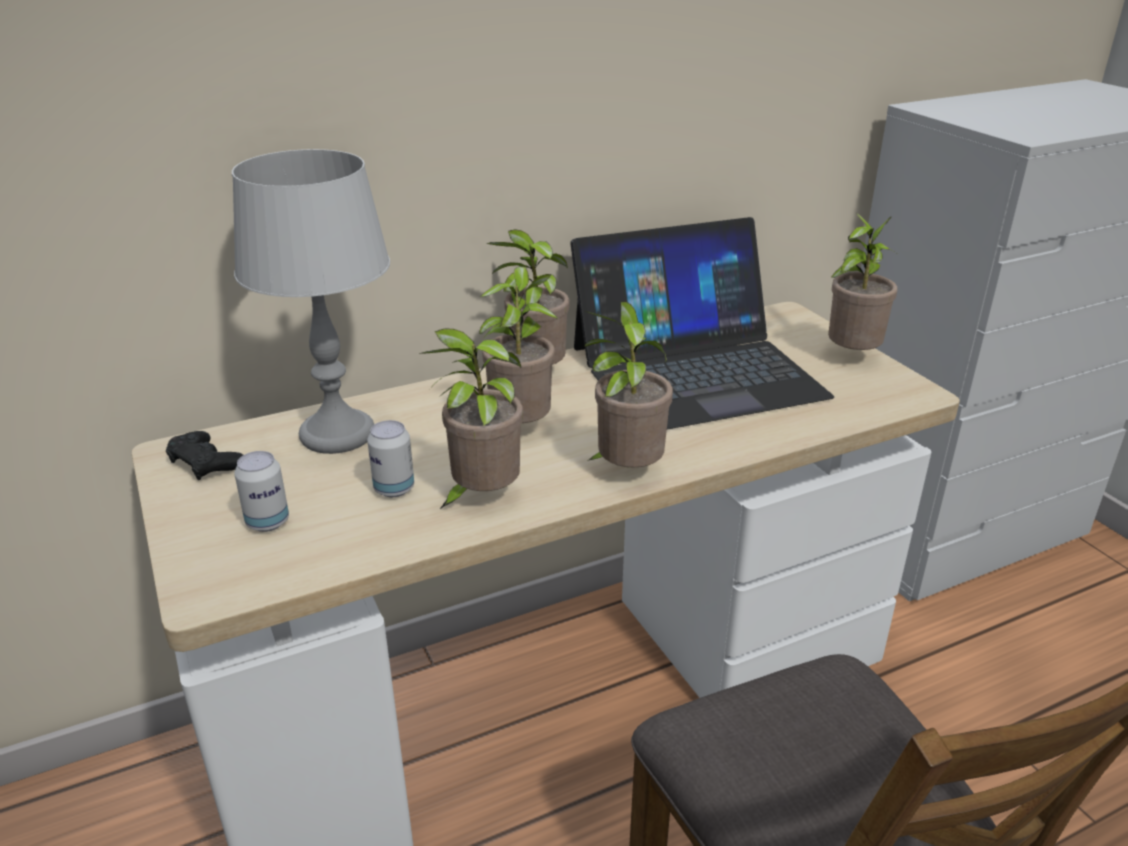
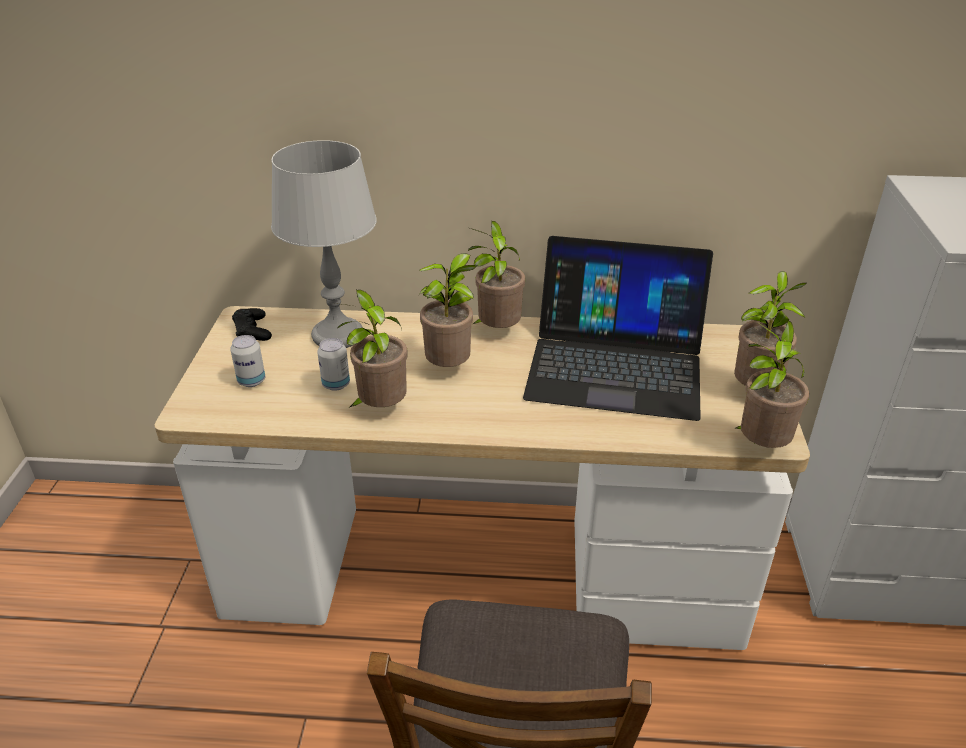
camera: 30 degrees right, 5 degrees up
(625, 472) = (485, 424): potted plant -> potted plant (759, 446)

